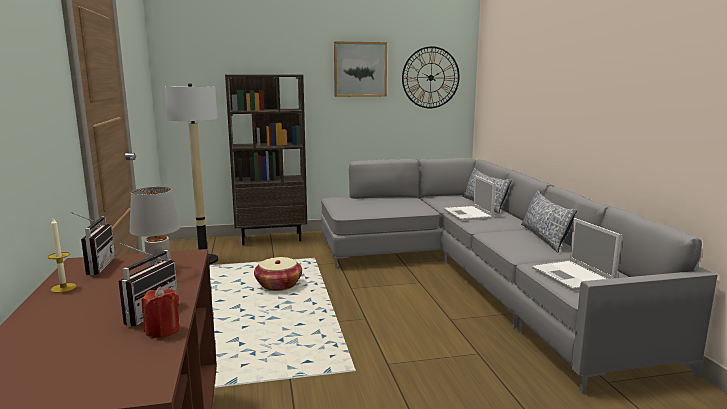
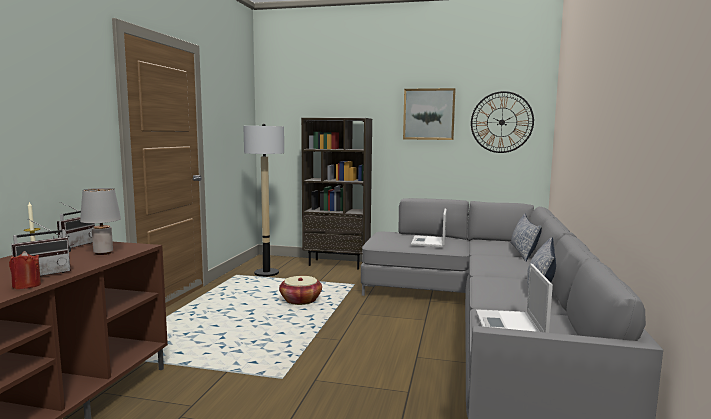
camera: 25 degrees right, 5 degrees down
(468, 214) = (491, 258): laptop -> laptop (428, 242)

